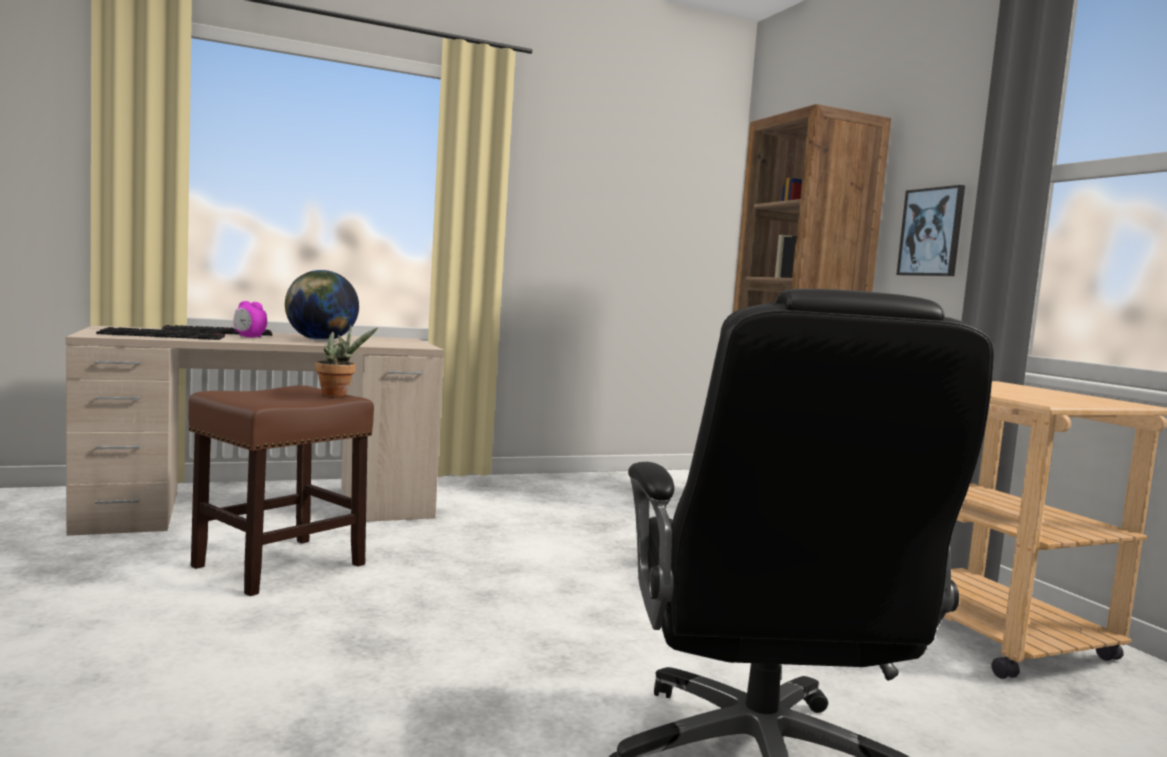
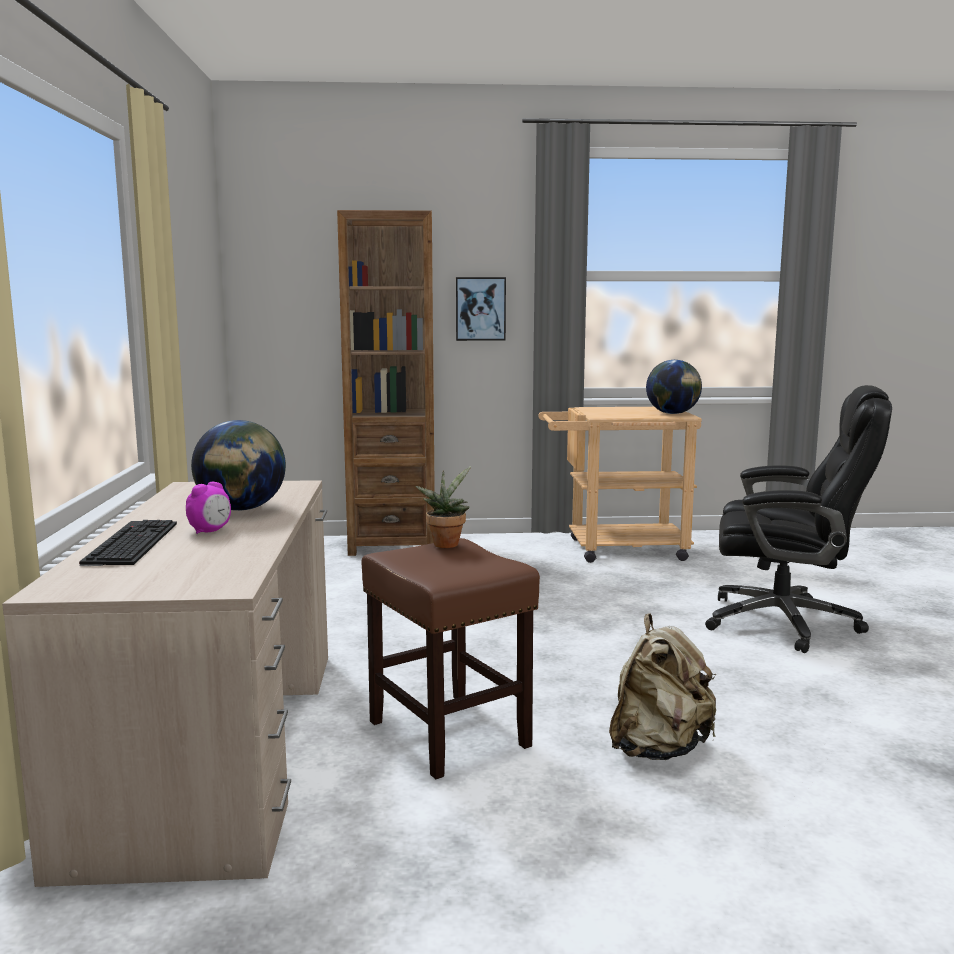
camera: 70 degrees left, 5 degrees up
(165, 335) = (210, 560): keyboard -> none
(235, 654) = (658, 749): none -> beige backpack
(1050, 400) = (673, 413): none -> globe

